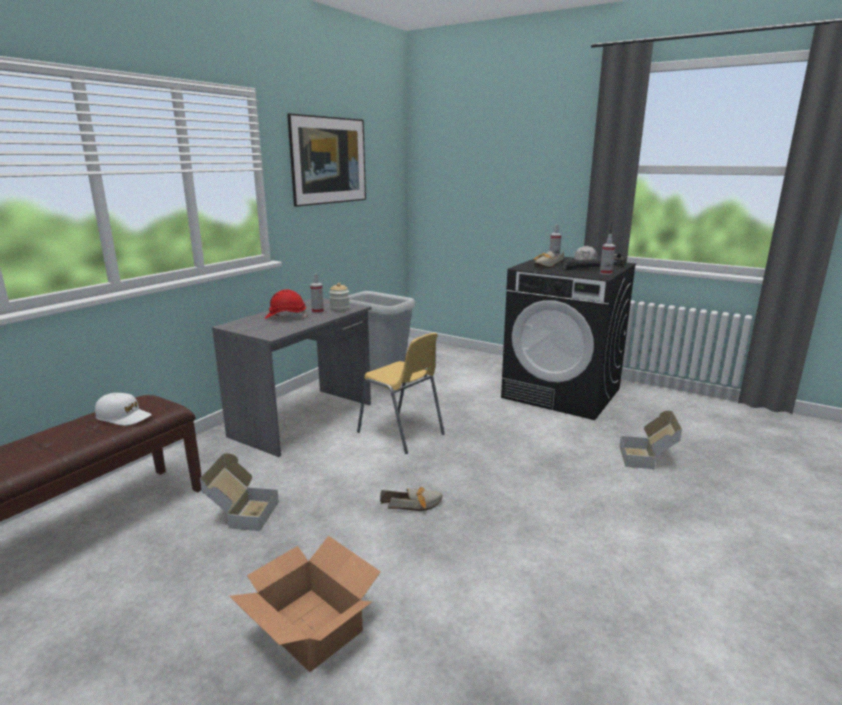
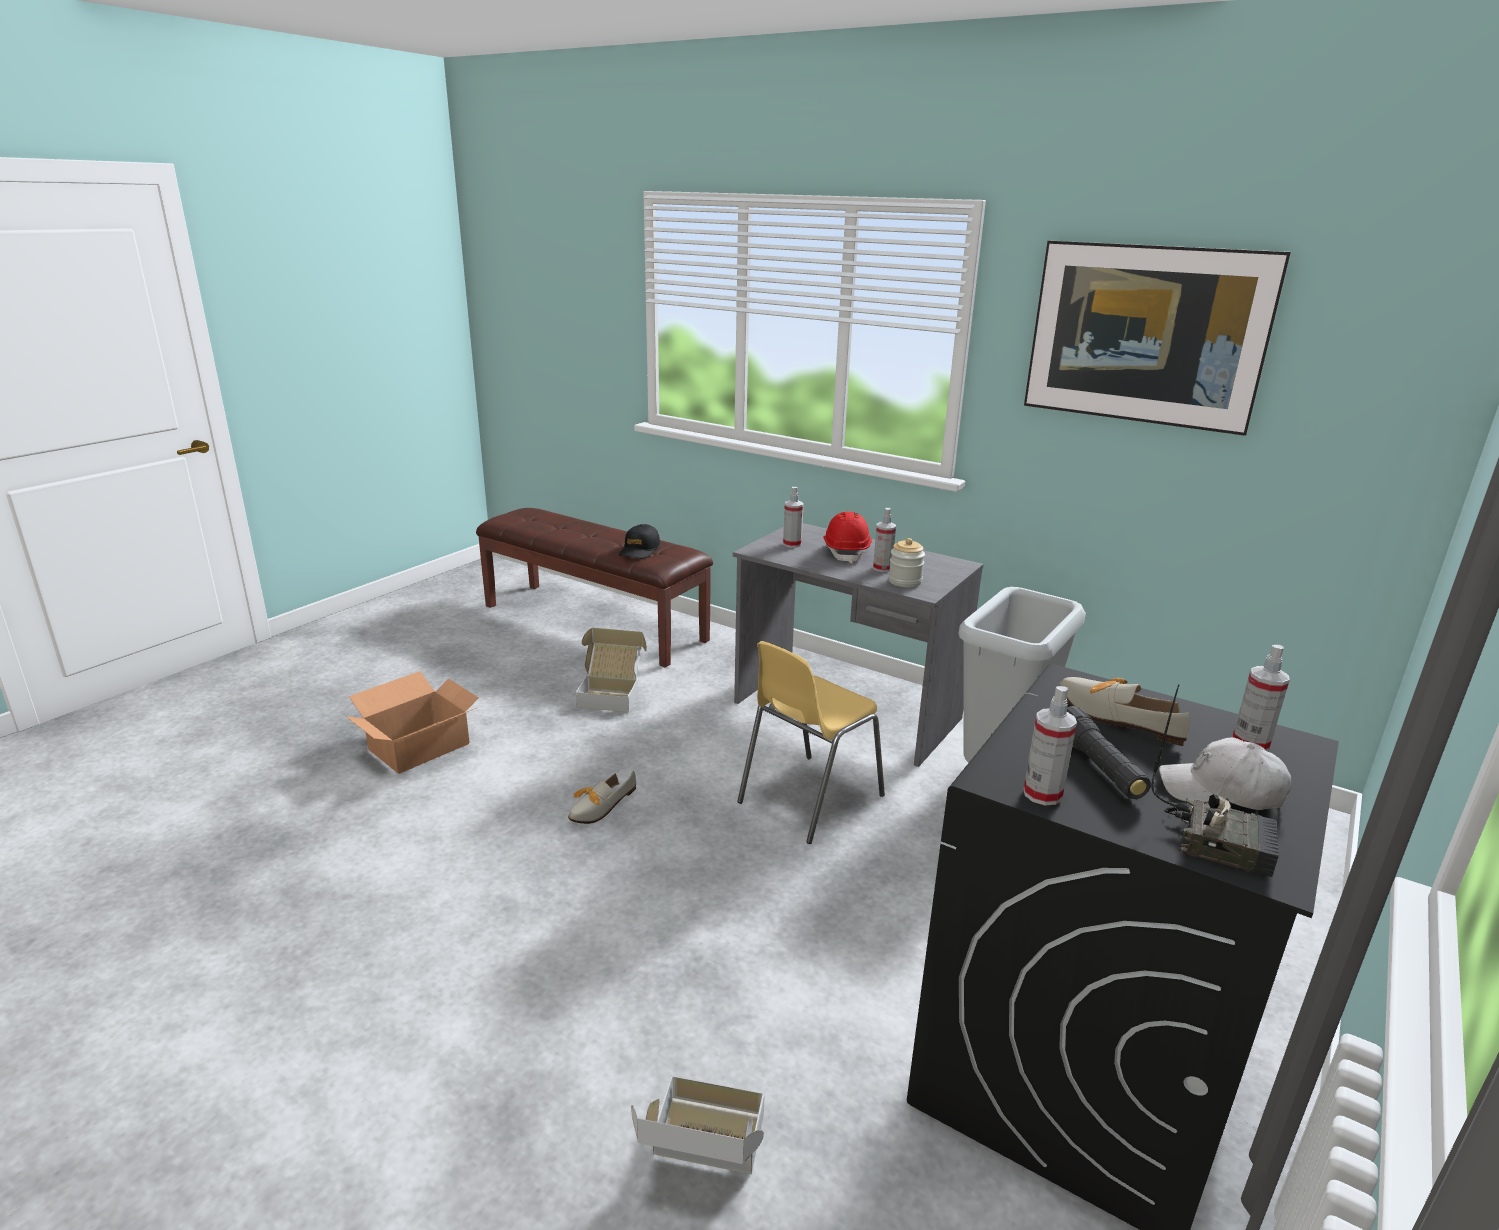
camera: 90 degrees right, 5 degrees up
(124, 417) = (639, 550): white cap -> black cap
(264, 327) = (792, 544): none -> spray bottle
(415, 505) = (597, 809): shoe -> shoe turned 45 degrees clockwise

